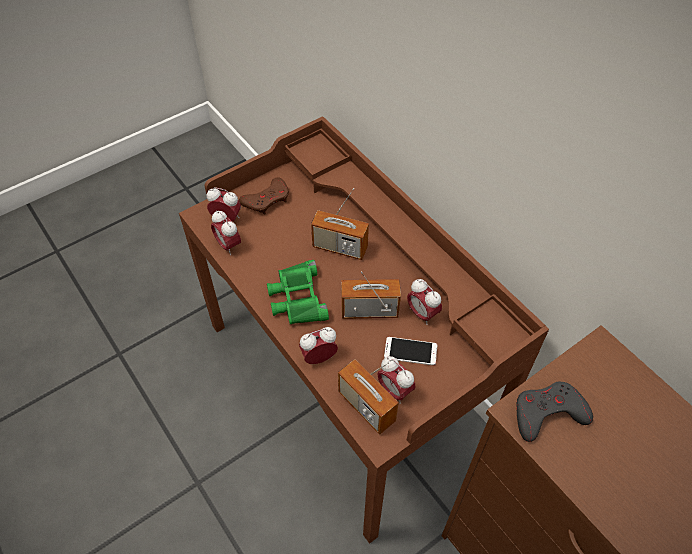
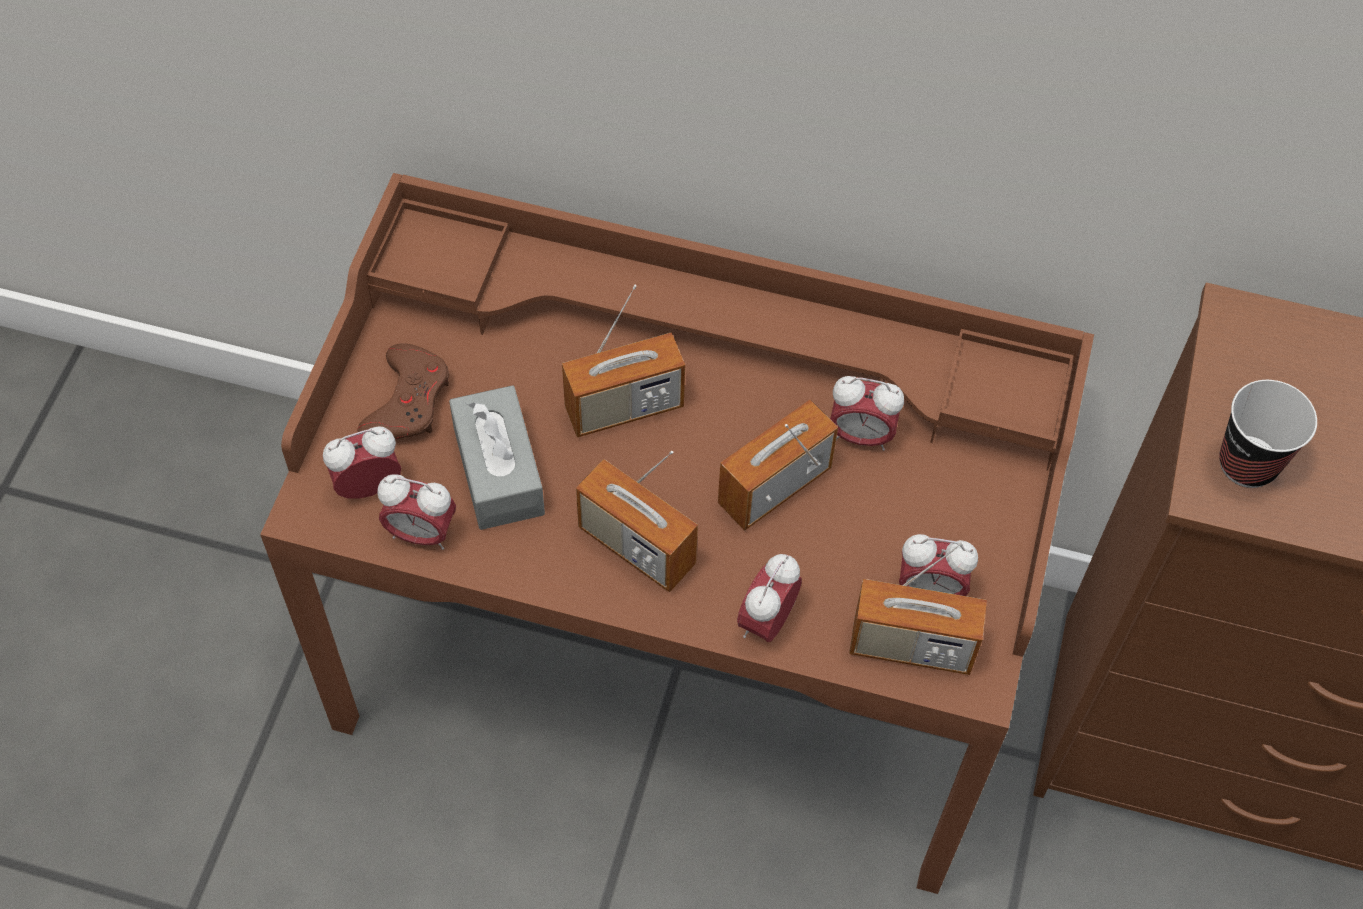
camera: 40 degrees left, 5 degrees up
(274, 241) = (498, 471): none -> grey tissue box
(297, 298) = (636, 547): green binoculars -> radio
(410, 351) = (897, 511): phone -> none
(548, 413) = (1247, 464): grey game controller -> cup

